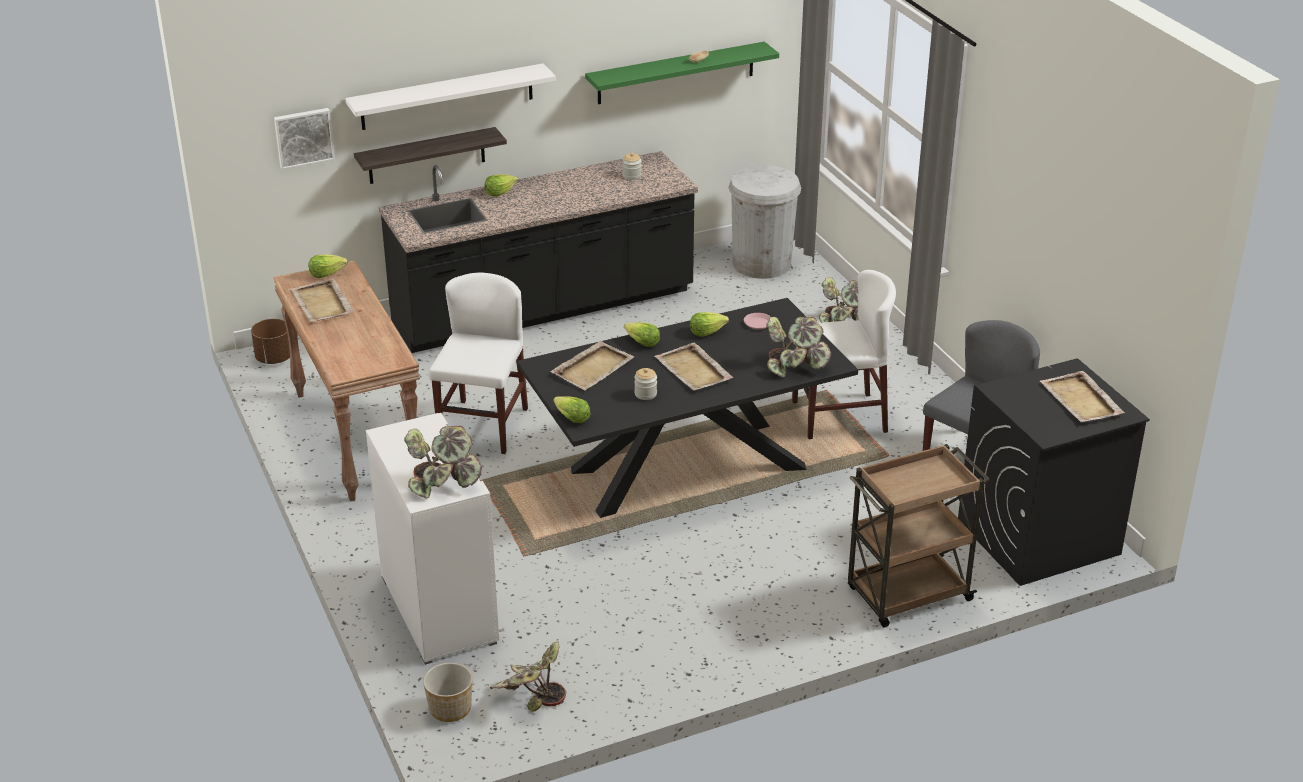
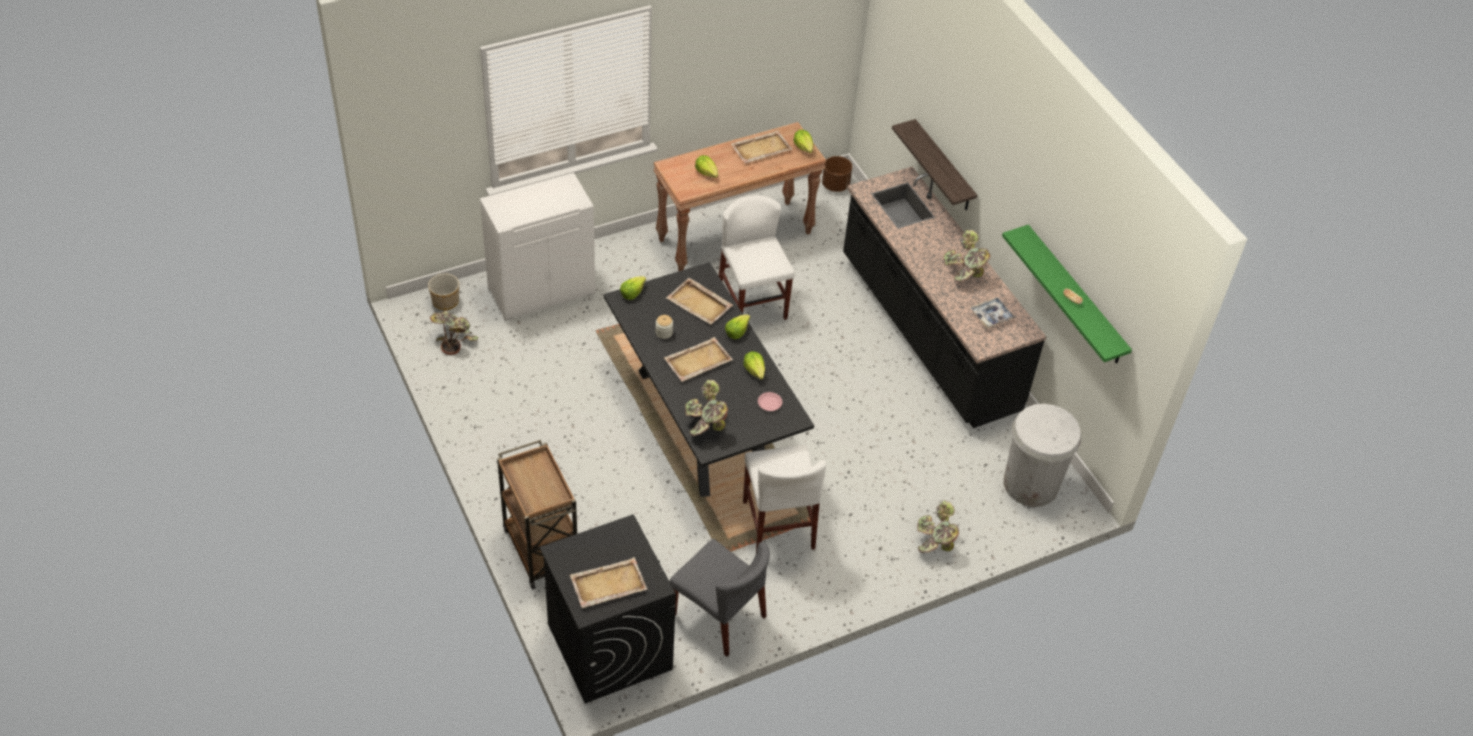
camera: 85 degrees right, 15 degrees up
(304, 137) = (899, 79): picture -> none
(444, 482) = (511, 211): potted plant -> potted plant (964, 272)
(447, 97) = (962, 143): white shelf -> none
(483, 427) = (752, 303): white chair -> white chair turned 120 degrees counterclockwise
(500, 192) = (947, 233): lettuce -> lettuce (707, 172)
(632, 176) = (991, 316): jar -> tray

